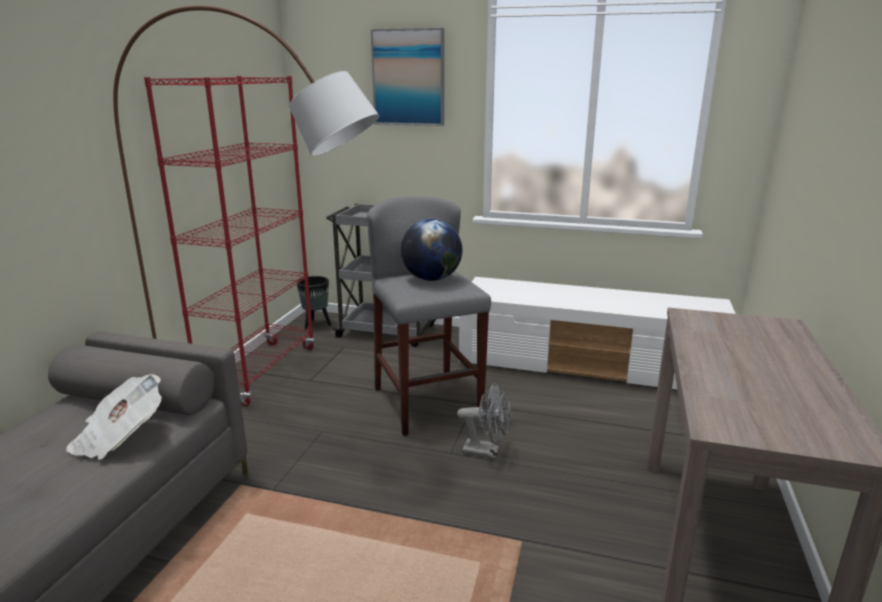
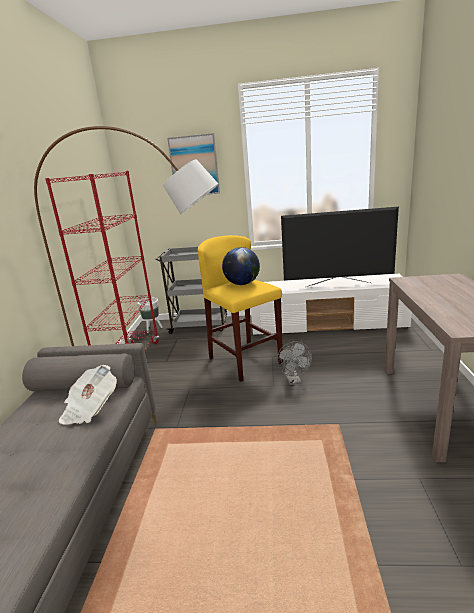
camera: 10 degrees left, 0 degrees up
(316, 325) = (152, 328): black planter -> white planter
(427, 403) = (245, 361): grey stool -> yellow stool
(487, 452) = (294, 381): grey fan -> grey fan turned 75 degrees clockwise
(611, 303) = (338, 284): none -> television

